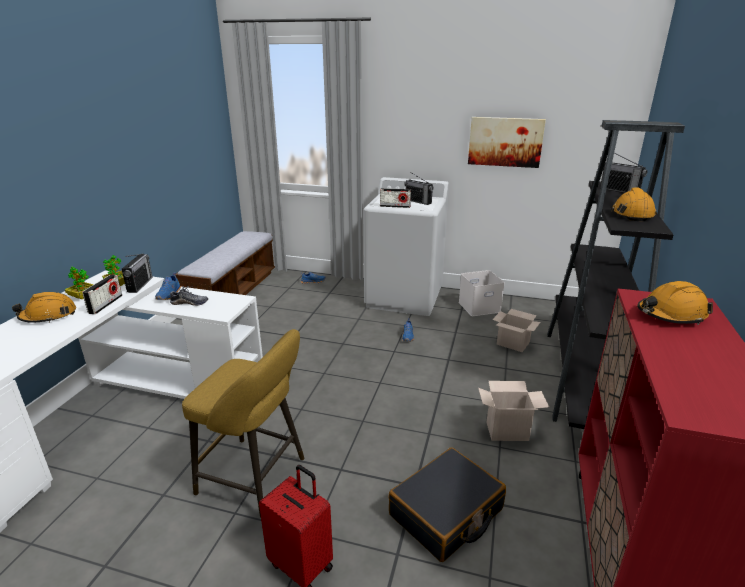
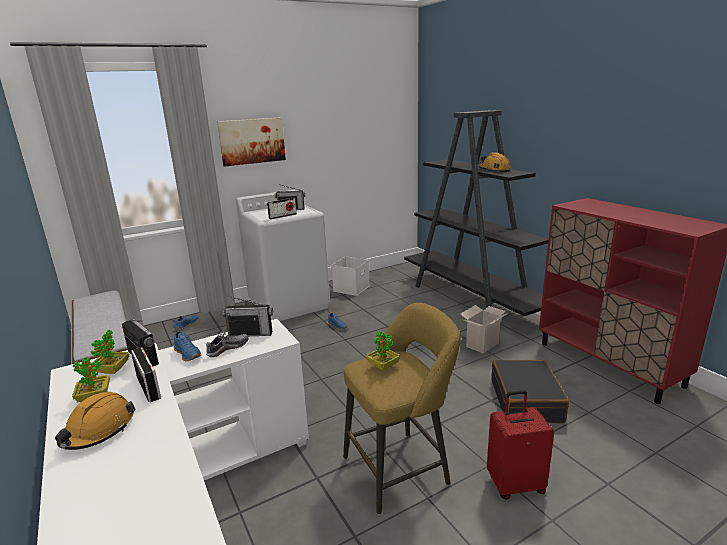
camera: 45 degrees left, 5 degrees down
(240, 373) = (383, 366): none -> potted plant
(505, 142) = (334, 148): picture -> picture (252, 141)
(514, 343) = (407, 299): cardboard box -> none
(619, 190) = (453, 163): radio -> radio (251, 333)
(671, 314) = (595, 207): orange hard hat -> none

